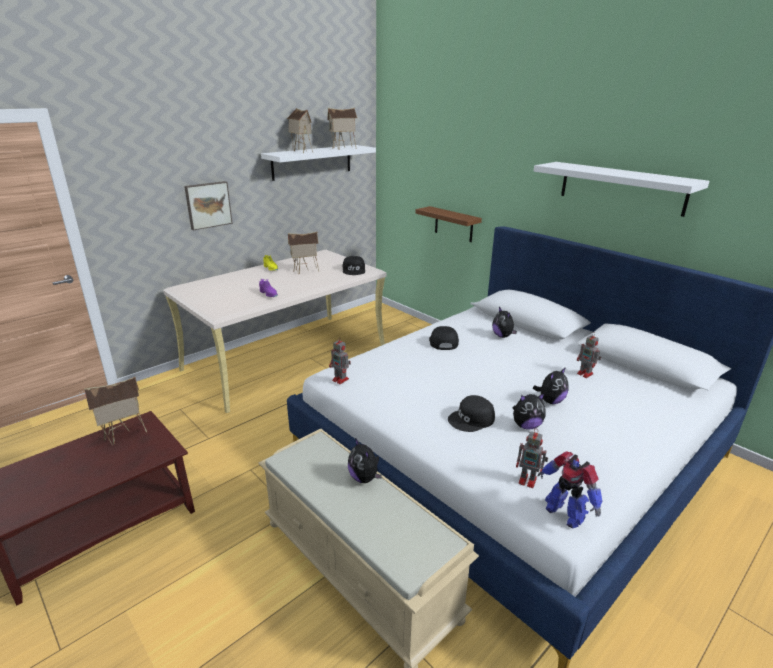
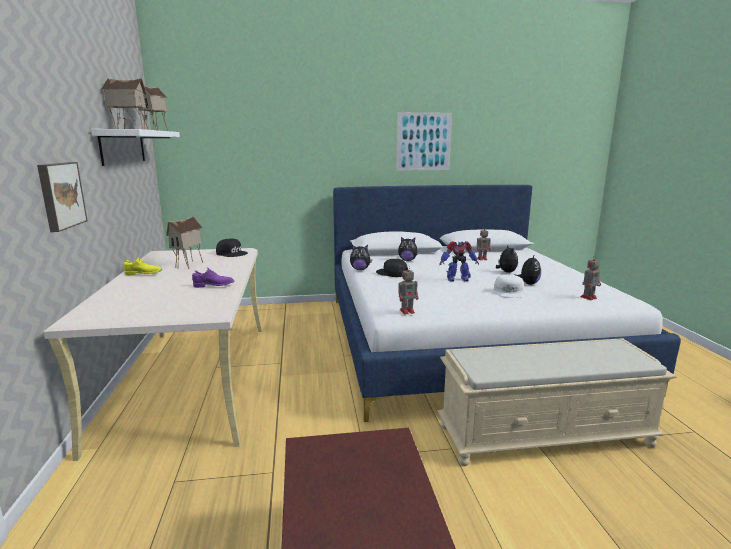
camera: 55 degrees left, 10 degrees down
(124, 436) = (326, 467): toy house -> none
(364, 478) = (532, 350): plush toy -> plush toy (360, 269)
(453, 224) = (276, 198): brown shelf -> none
(472, 419) = (509, 292): black cap -> white cap
(564, 513) = (623, 299): toy robot -> toy robot (457, 279)
(621, 187) = (423, 141): white shelf -> picture

